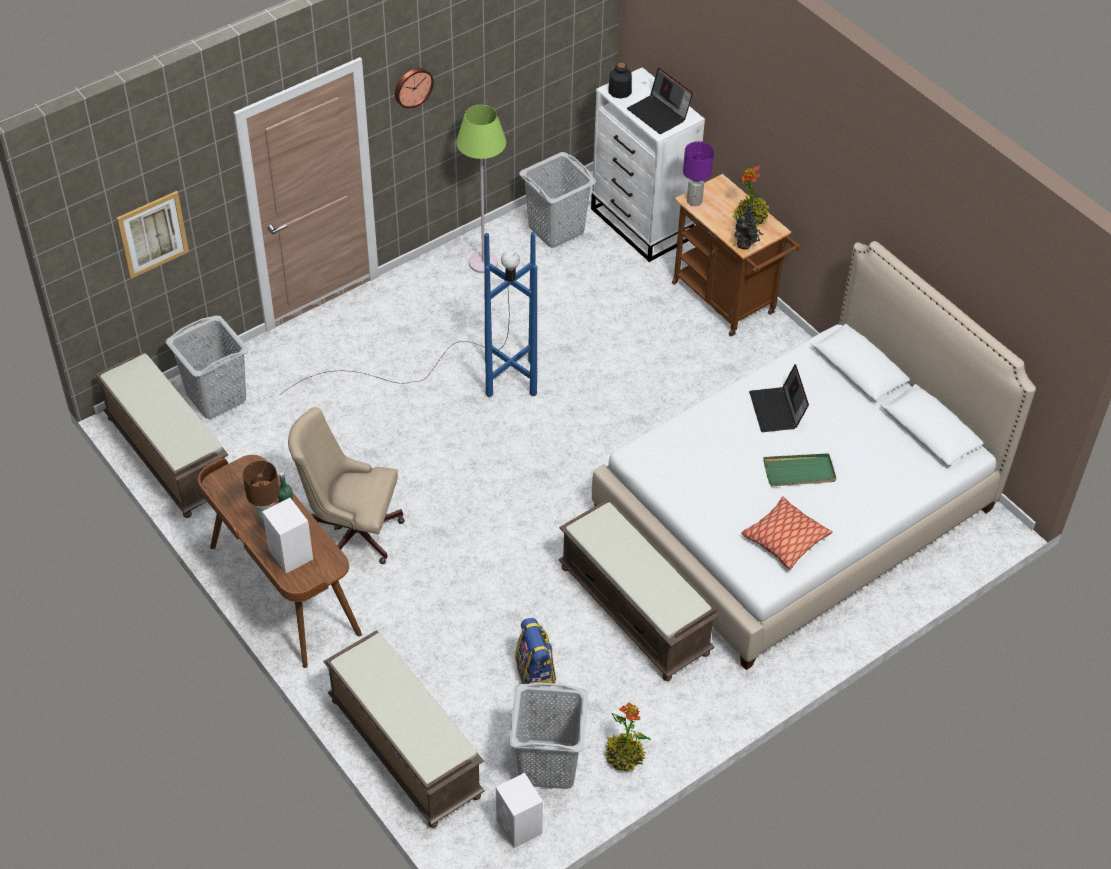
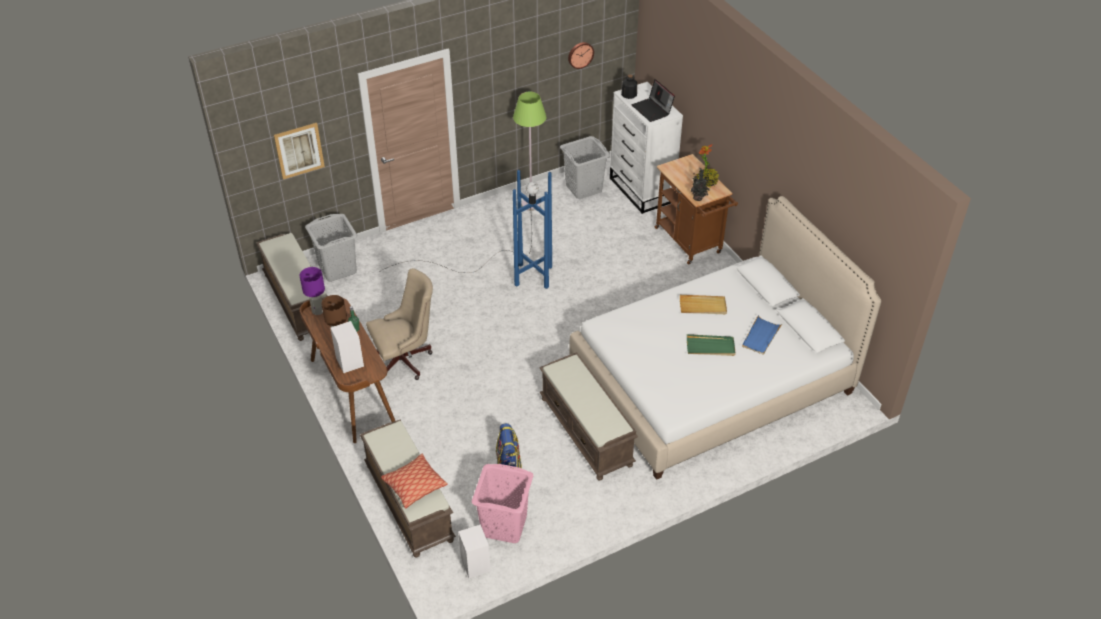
camera: 10 degrees right, 5 degrees down
(351, 531) = (405, 360): beige office chair -> beige office chair turned 135 degrees clockwise
(412, 86) = (485, 75): wall clock -> wall clock (580, 54)
(547, 765) = (504, 525): grey laundry basket -> pink laundry basket
(624, 756) = (559, 527): potted plant -> none
(694, 201) = (669, 169): purple table lamp -> purple table lamp (318, 311)
(777, 411) = (703, 306): laptop -> beige tray
(785, 539) = (692, 389): pillow -> pillow (414, 485)
(866, 448) = (761, 336): none -> blue tray

